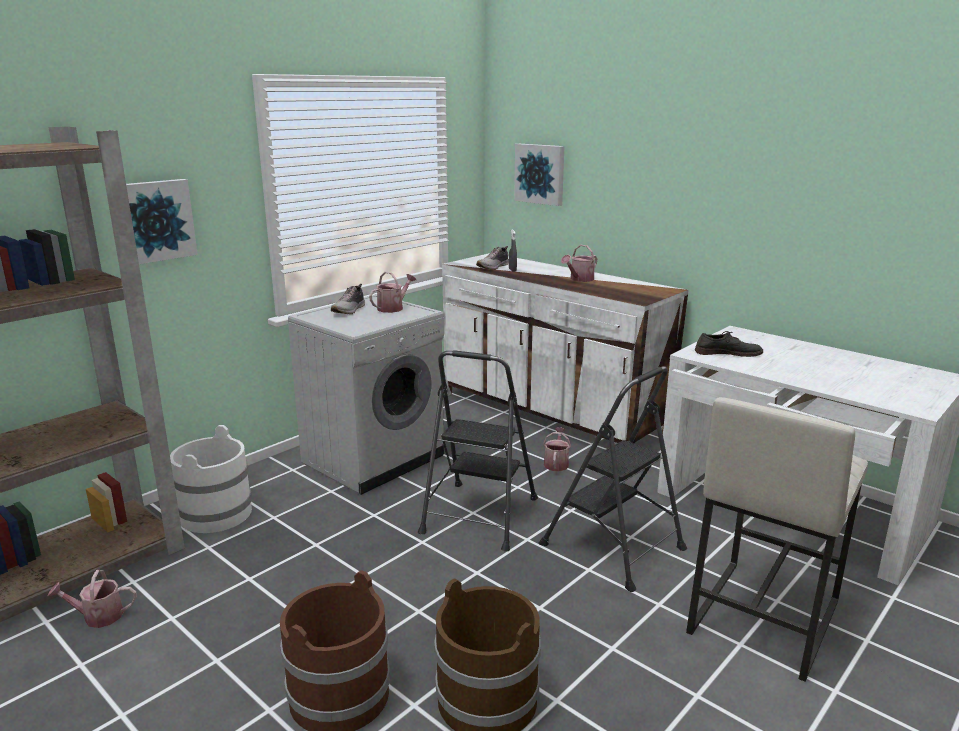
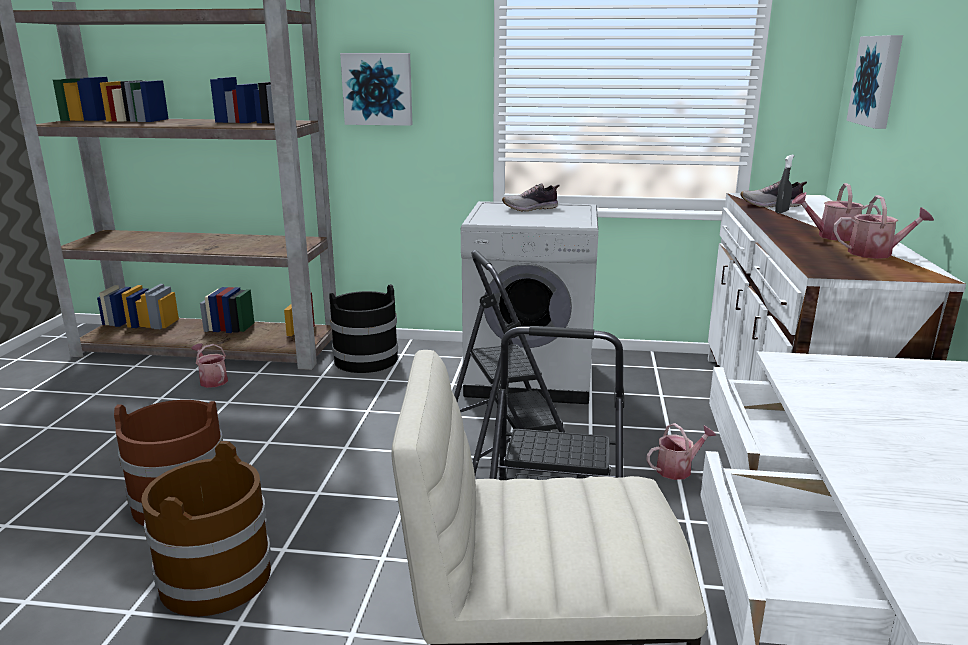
camera: 55 degrees right, 0 degrees up
(216, 513) = (366, 360): white bucket -> black bucket
(393, 308) = (568, 216): watering can -> watering can (876, 253)
(728, 353) = (855, 382): grey shoe -> none

